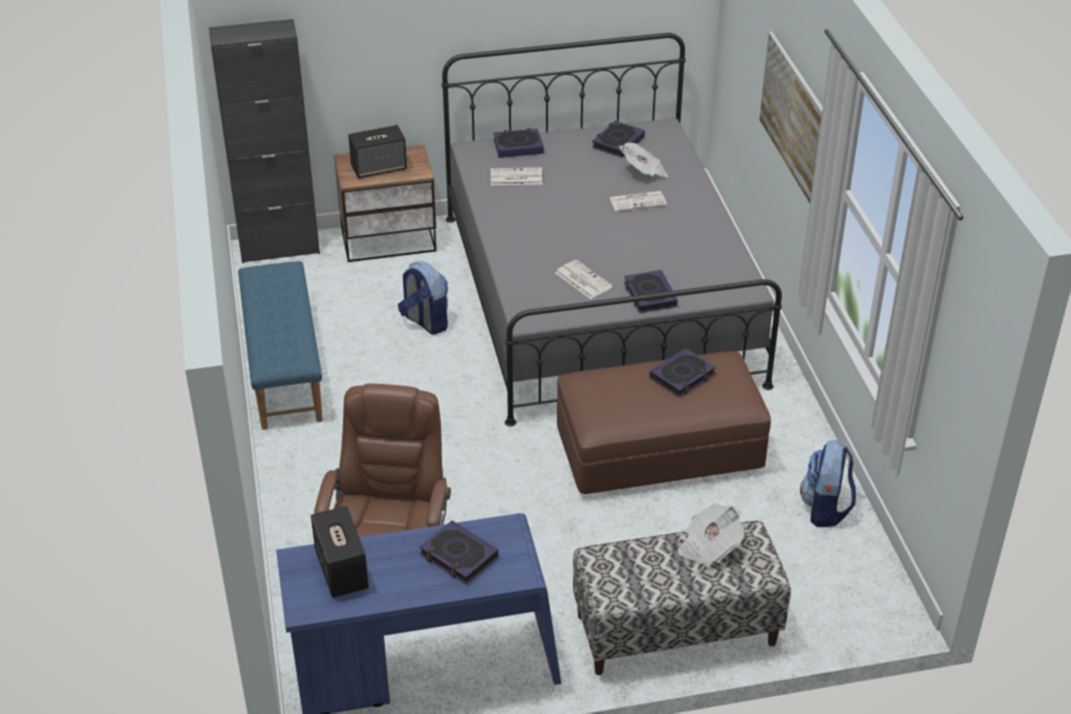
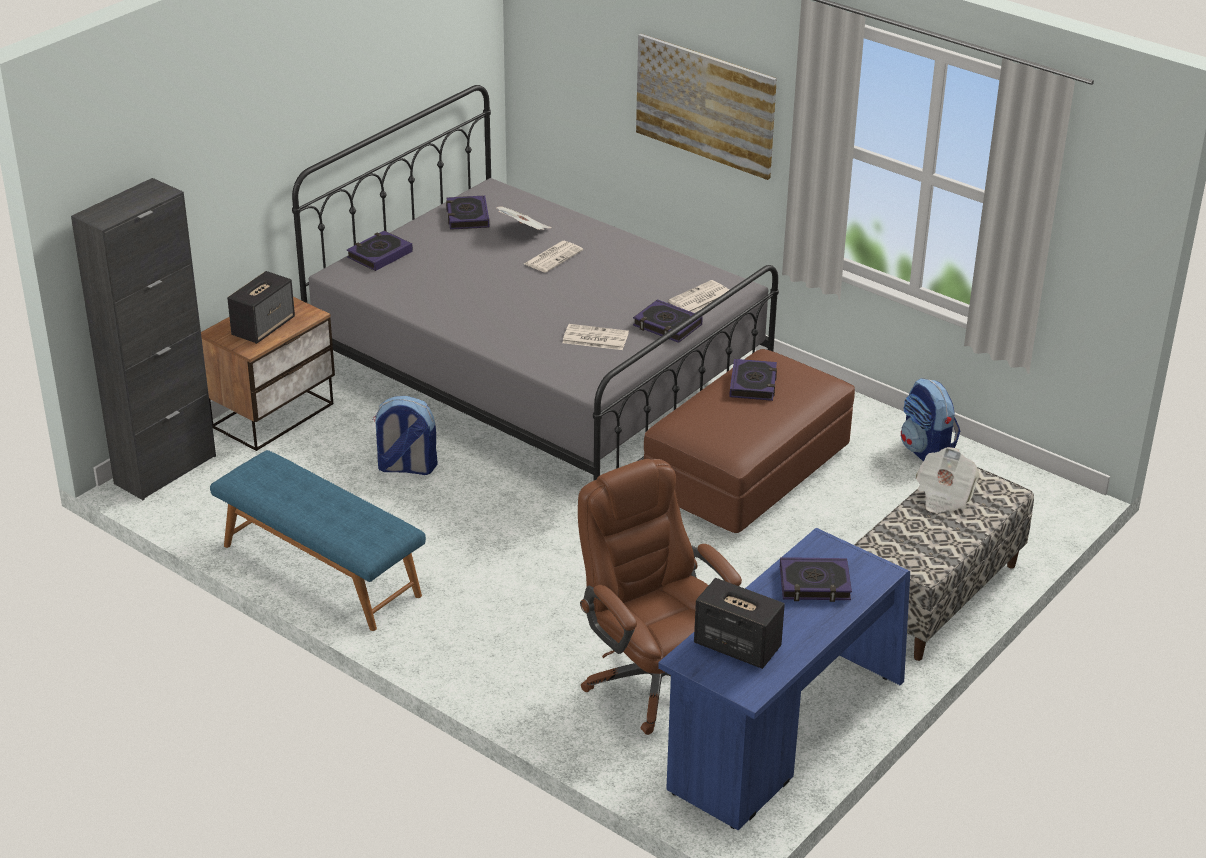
camera: 40 degrees left, 5 degrees down
(515, 177) = (414, 281): newspaper -> newspaper (700, 299)

